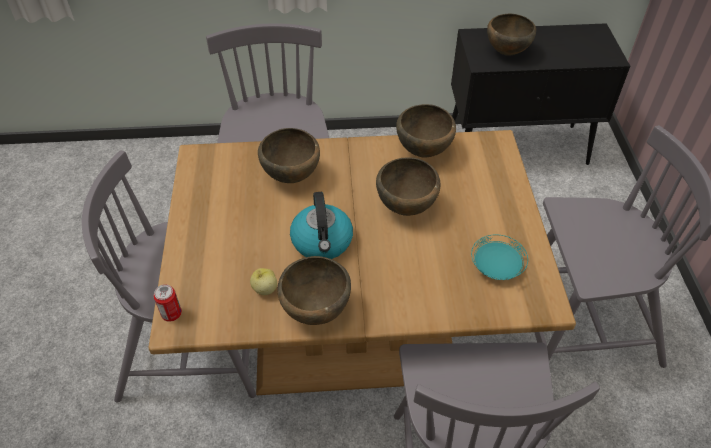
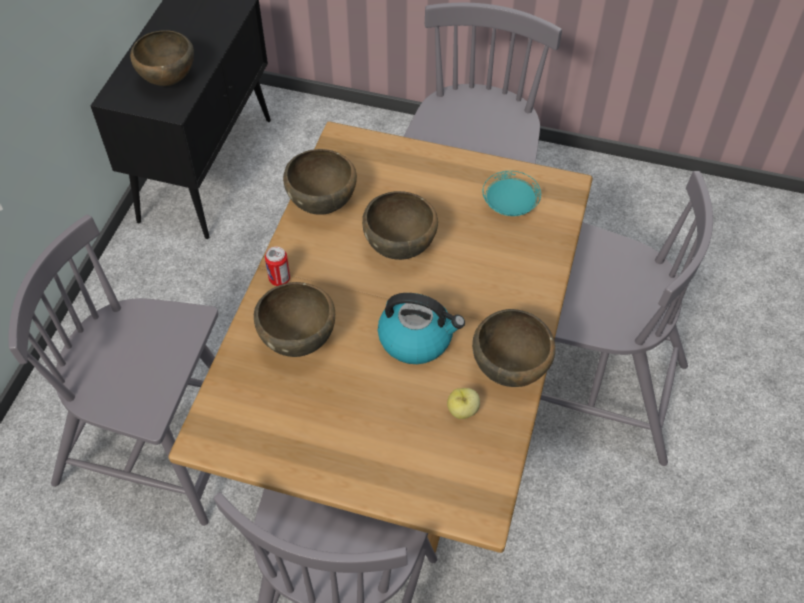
camera: 70 degrees left, 5 degrees up
(171, 314) = (463, 514): can -> can (279, 279)

